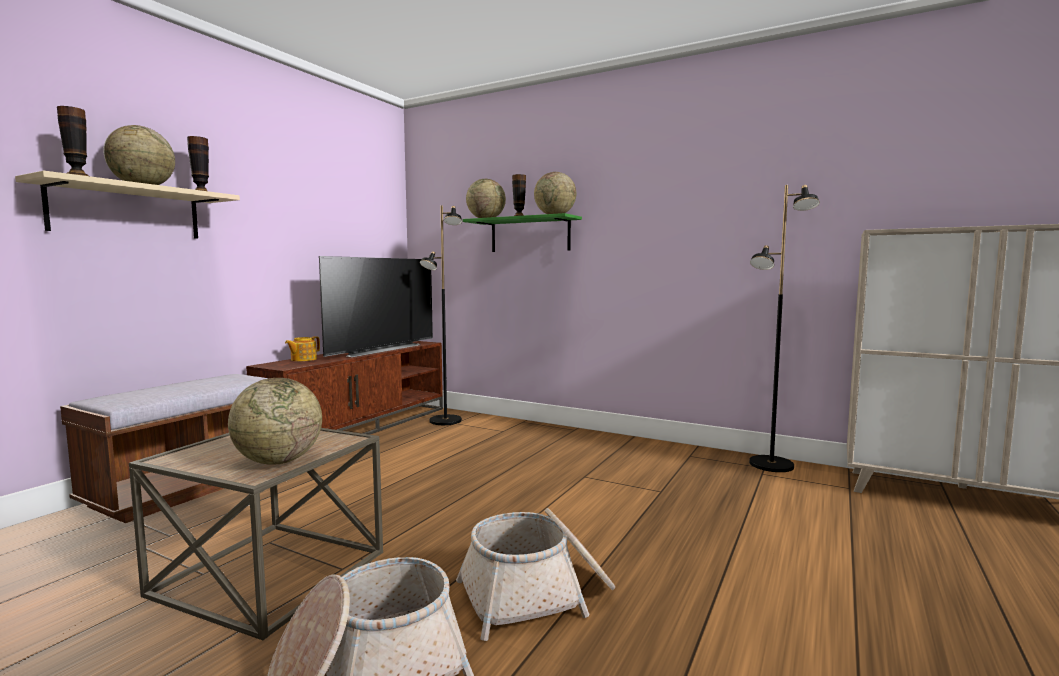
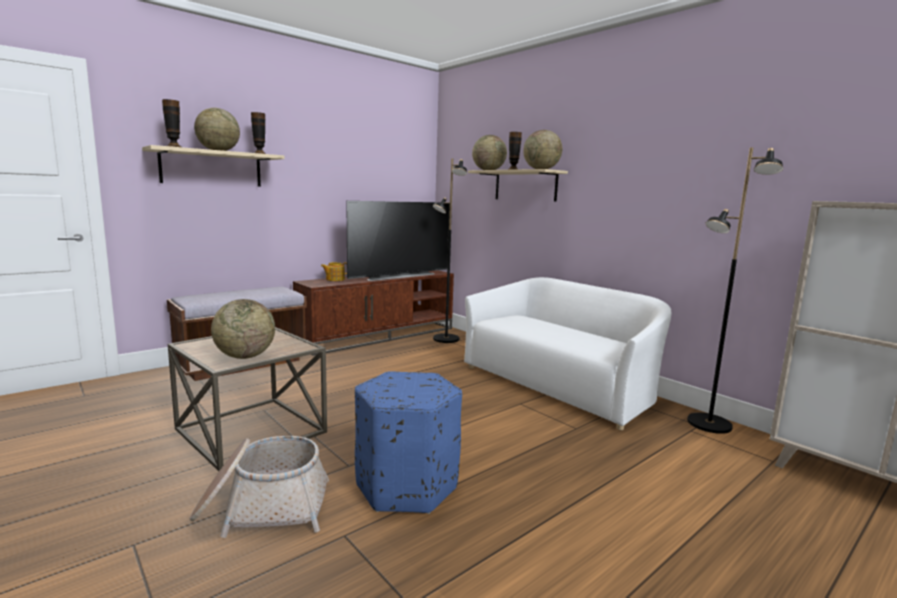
camera: 20 degrees right, 5 degrees up
(530, 235) = (525, 186): green shelf -> beige shelf
(537, 595) = (406, 486): basket -> blue ottoman
(607, 450) = (560, 385): none -> white sofa

